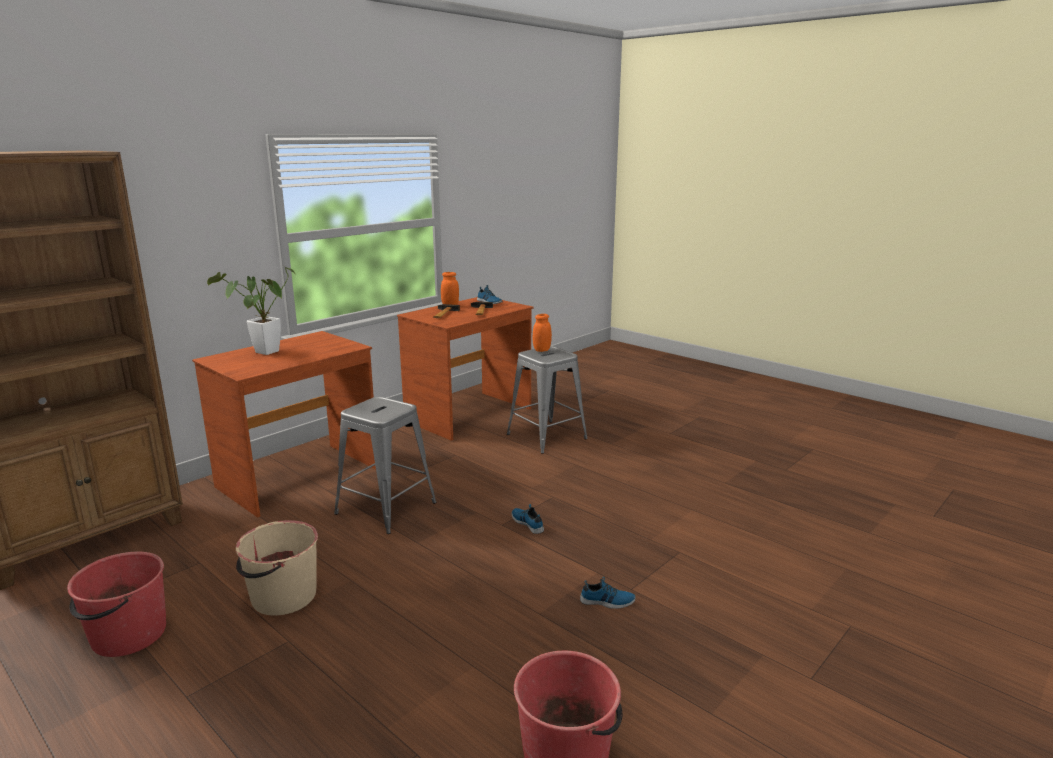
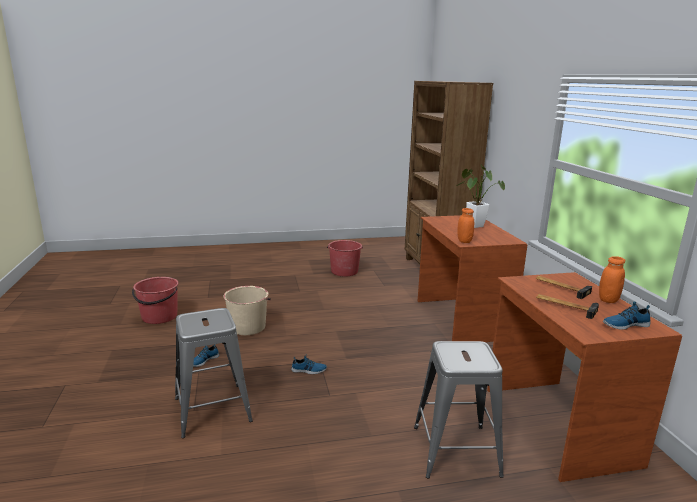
camera: 125 degrees right, 0 degrees up
(283, 597) = (331, 295): beige bucket -> beige bucket (248, 327)
(386, 508) = (388, 333): grey stool -> grey stool (213, 410)
(542, 350) = (482, 356): orange jar -> orange jar (464, 241)

